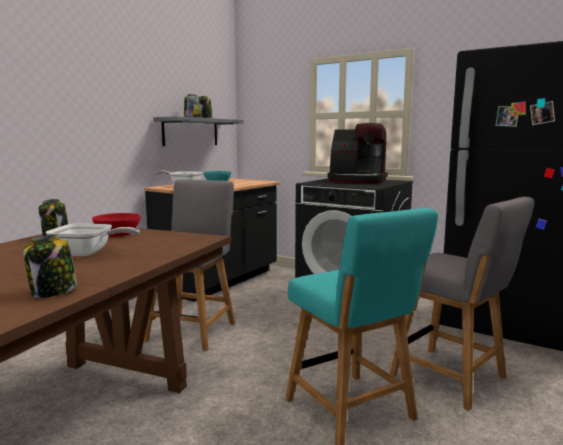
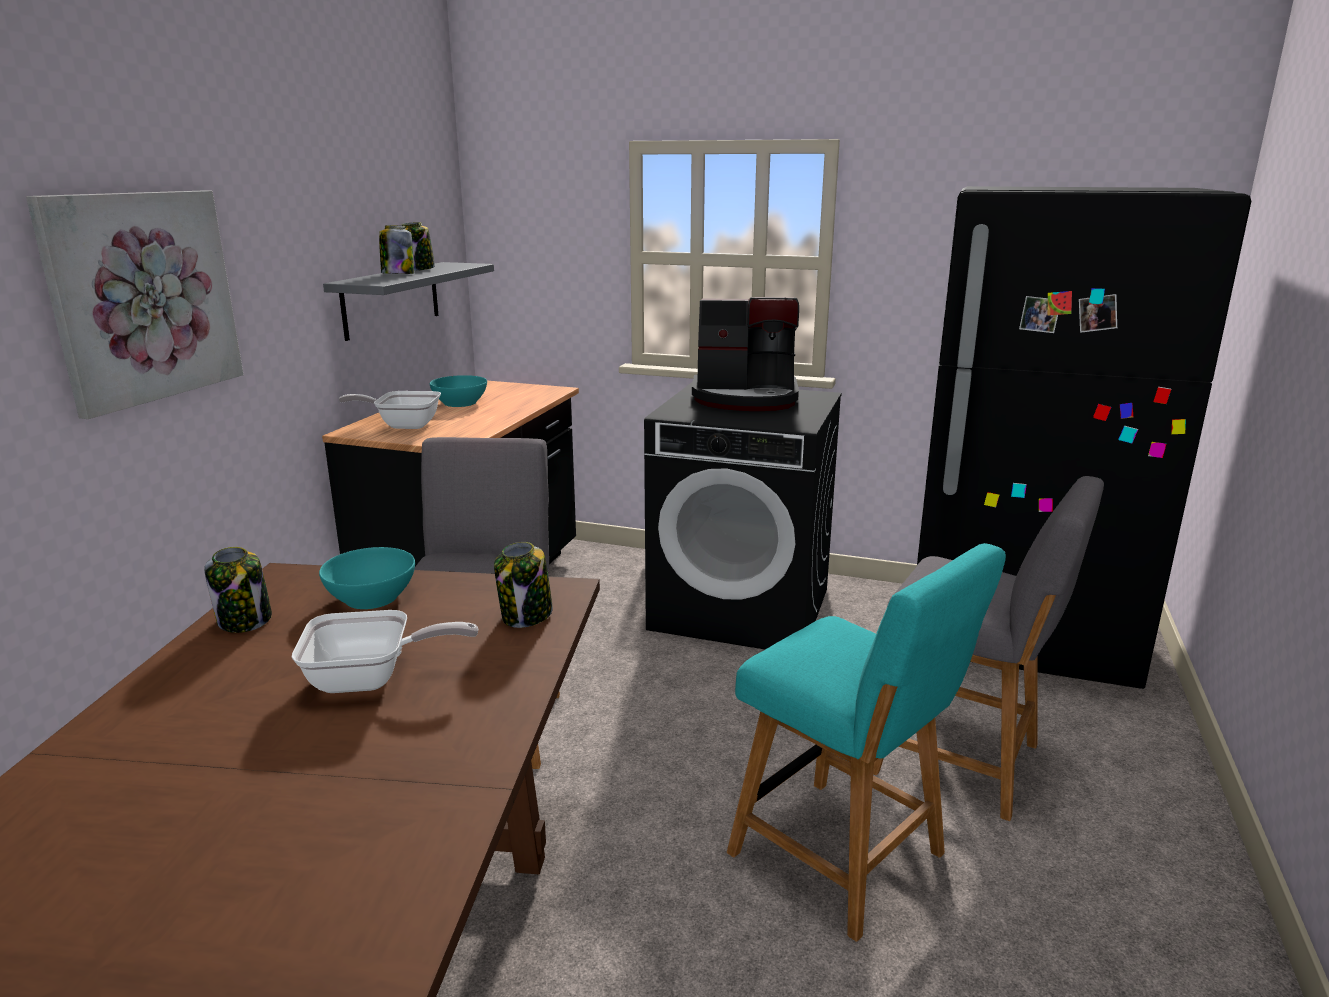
camera: 15 degrees left, 10 degrees up
(53, 292) = (419, 824): jar -> jar (526, 616)
(58, 104) = (143, 297): none -> picture
(118, 234) = (372, 597): red bowl -> turquoise bowl

